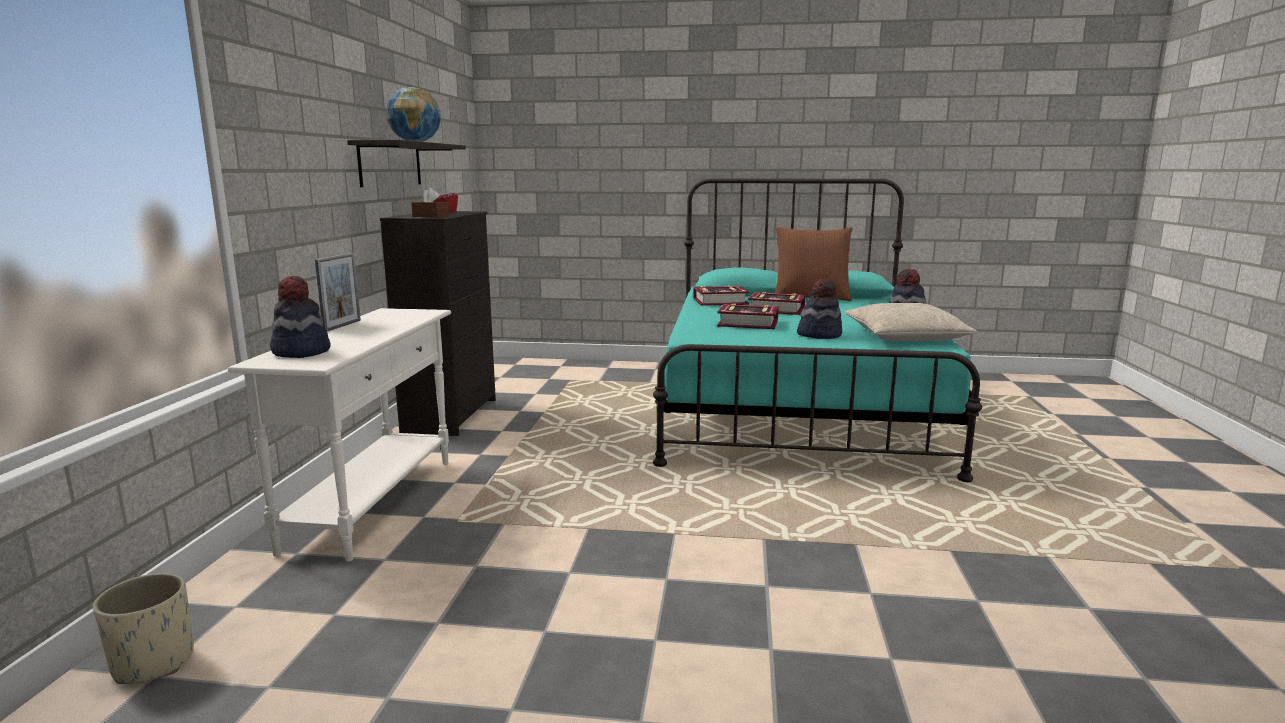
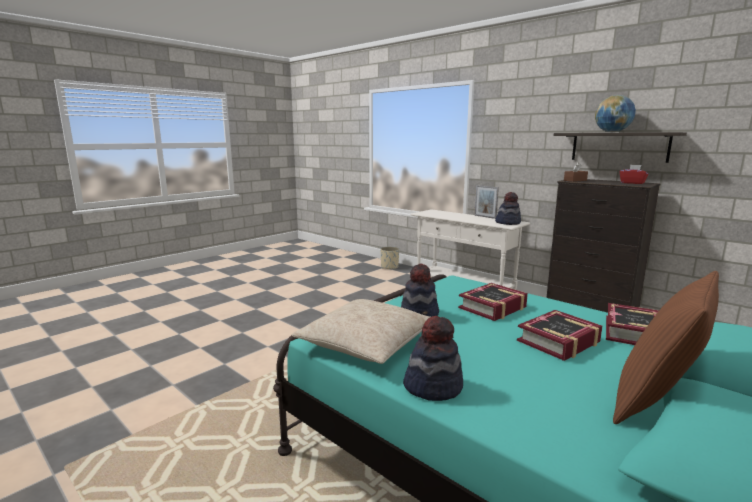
camera: 125 degrees right, 0 degrees up
(300, 352) = (440, 212): hat -> hat (508, 223)

